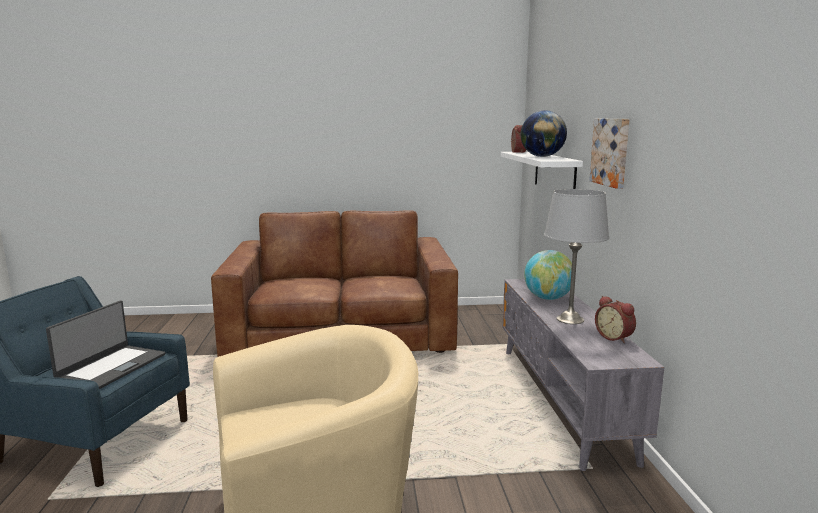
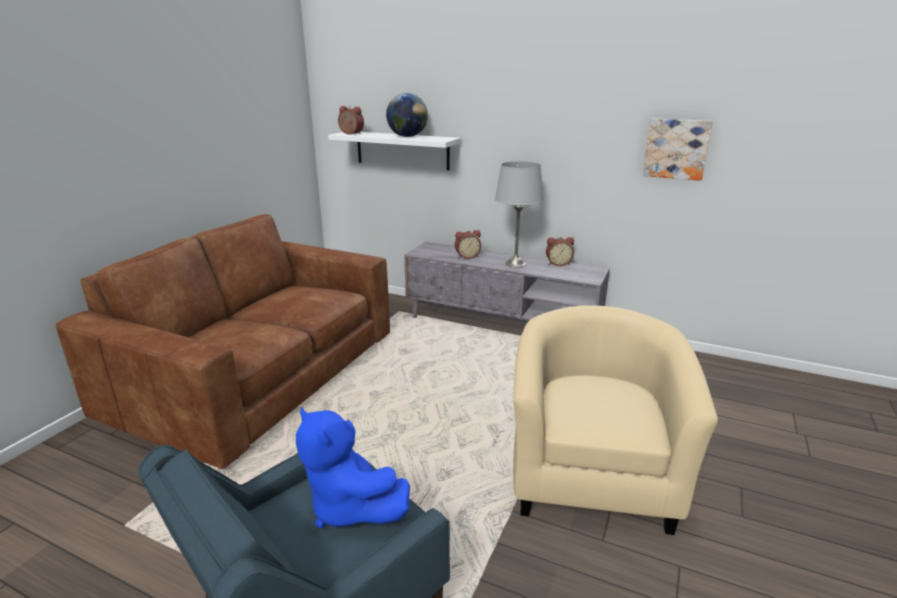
camera: 60 degrees left, 10 degrees up
(111, 367) = (349, 507): laptop -> blue plush toy
(548, 298) = (467, 256): globe -> alarm clock
(612, 152) = (512, 129): picture -> picture (676, 148)

